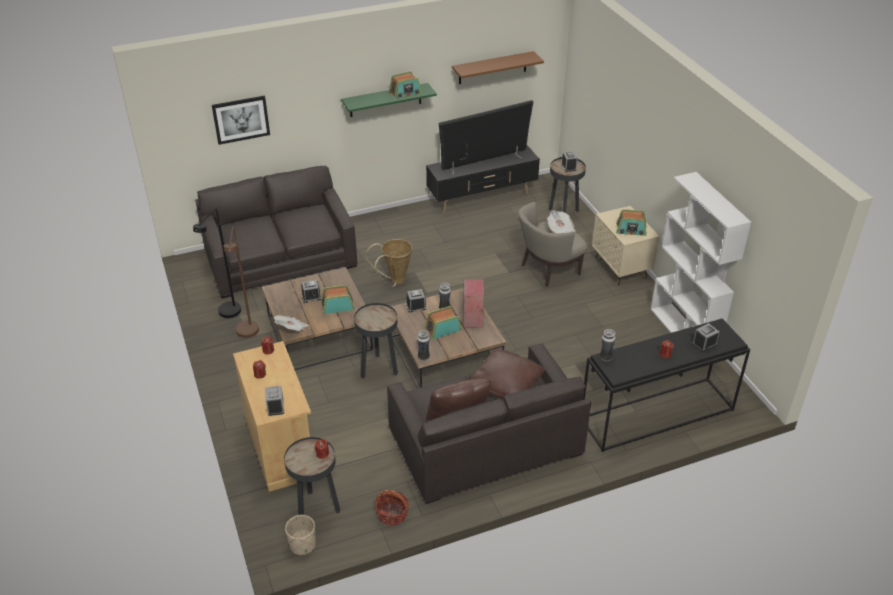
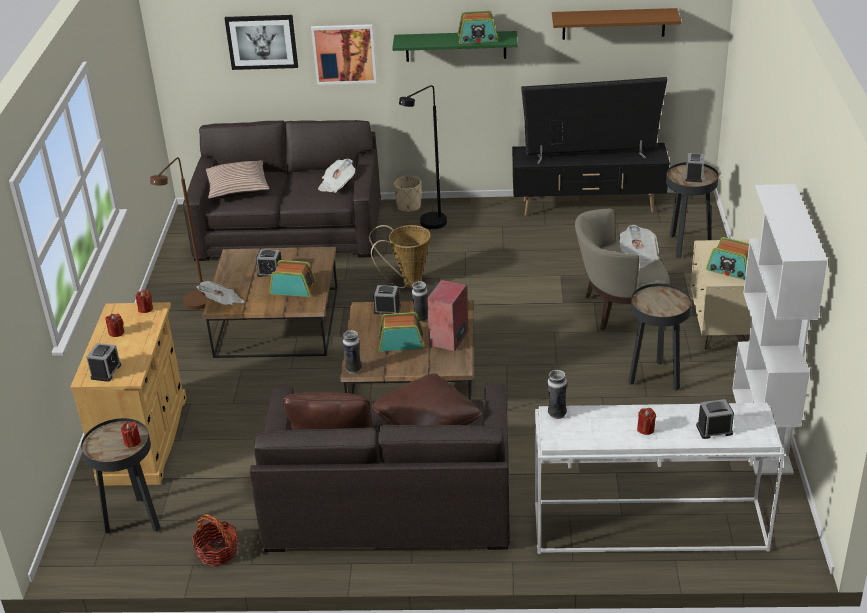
camera: 25 degrees right, 5 degrees down
(227, 315) = (187, 280): black floor lamp -> black floor lamp (429, 226)
(243, 235) = (237, 187): none -> pillow
(303, 545) = (91, 556): beige planter -> beige planter (409, 206)
(304, 118) = (344, 54): none -> picture
(319, 219) = (336, 185): none -> newspaper
(379, 369) = (318, 380): black side table -> black side table (656, 378)
(656, 415) = (647, 528): black console table -> white console table

